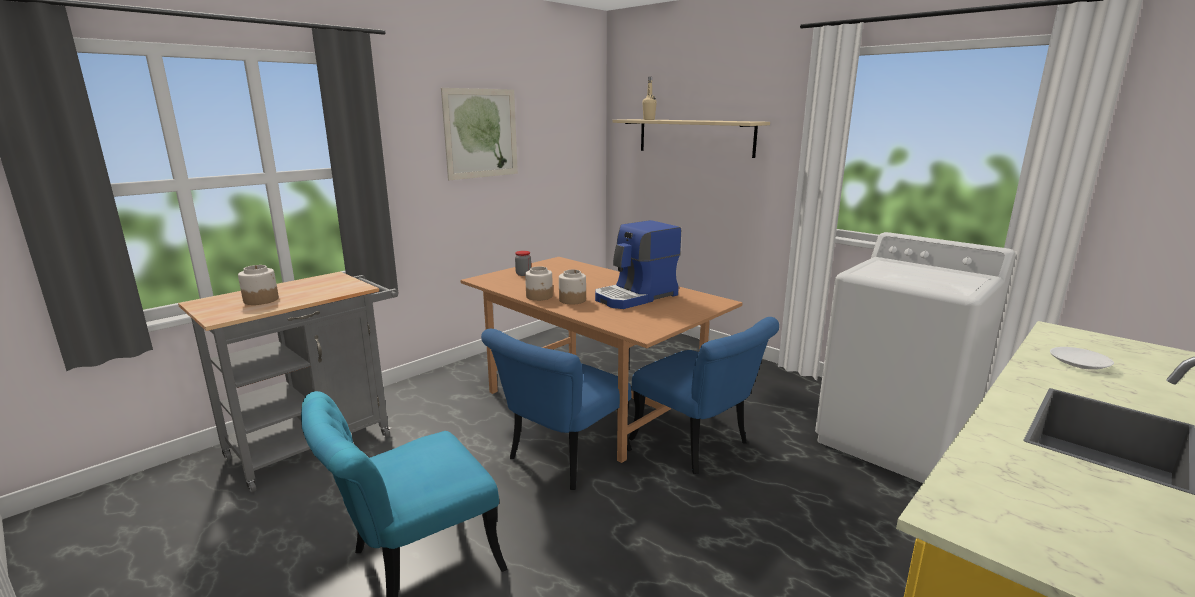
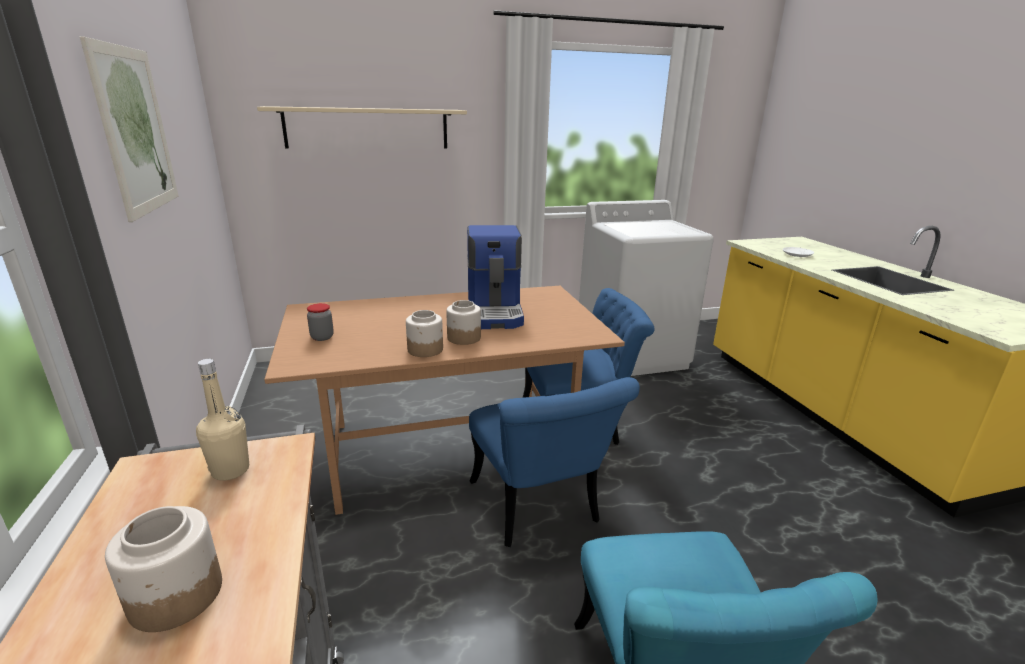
camera: 60 degrees left, 5 degrees up
(649, 119) = (314, 107): beige bottle -> beige bottle (230, 470)

